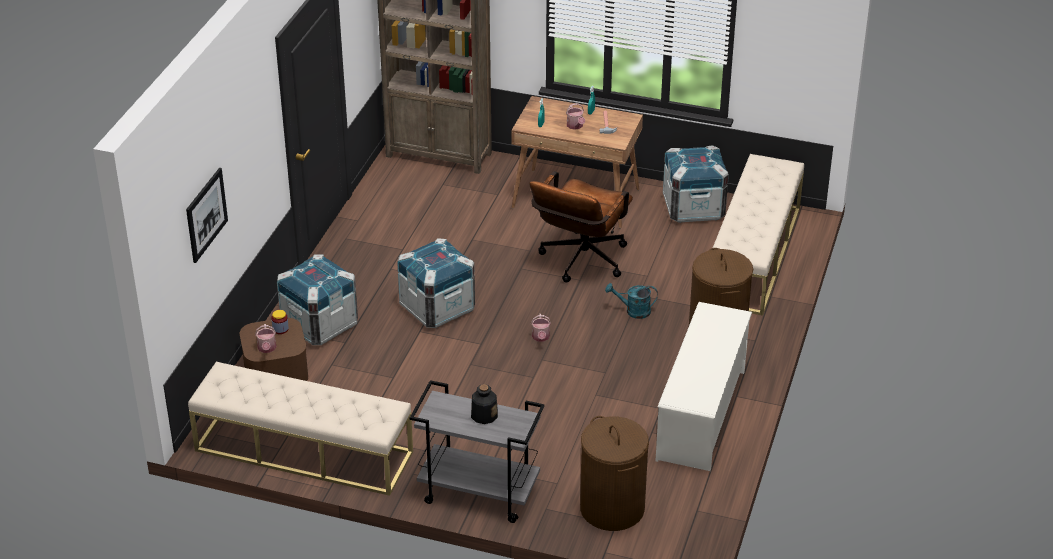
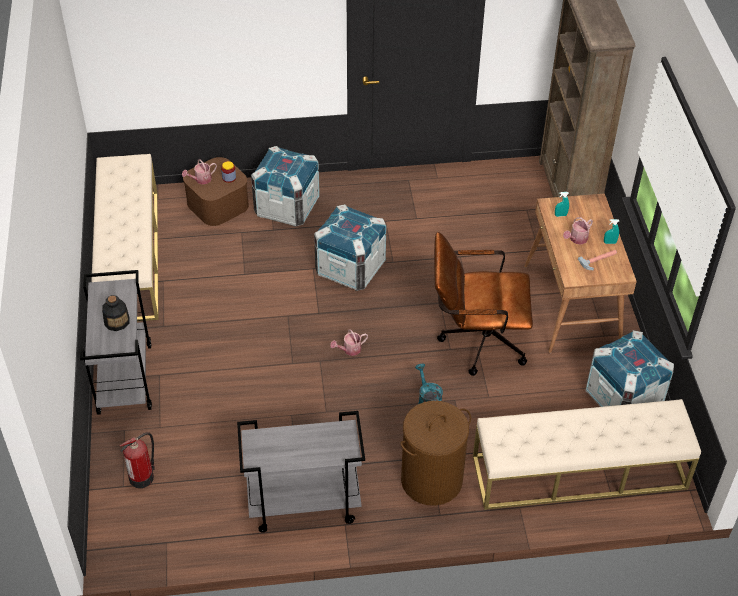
camera: 65 degrees right, 10 degrees up
(206, 214) = (178, 43): picture -> none
(611, 508) = (142, 476): brown laundry basket -> fire extinguisher
(701, 415) = (303, 504): white shoe rack -> grey cart

